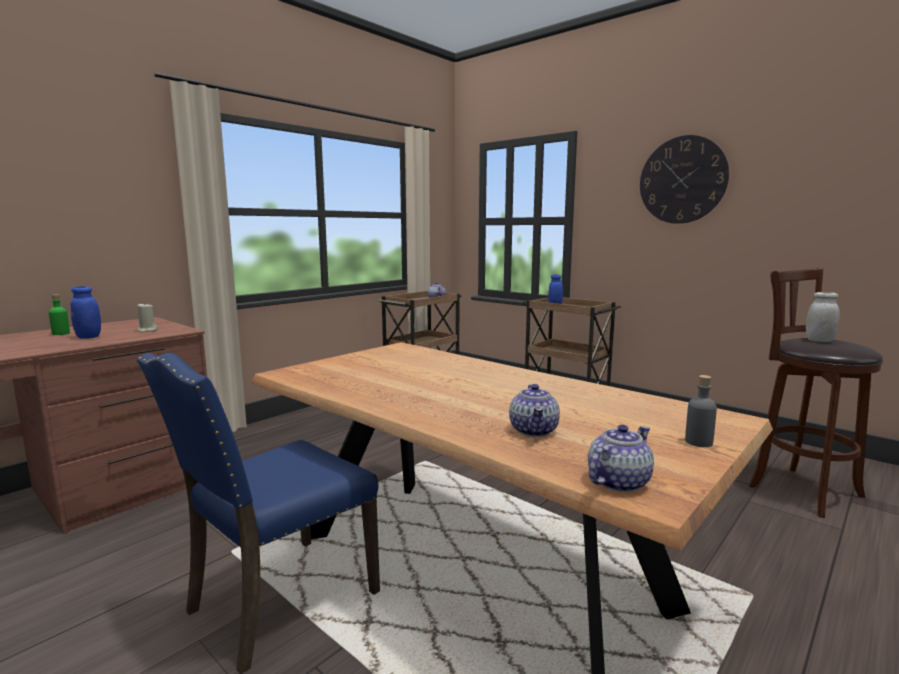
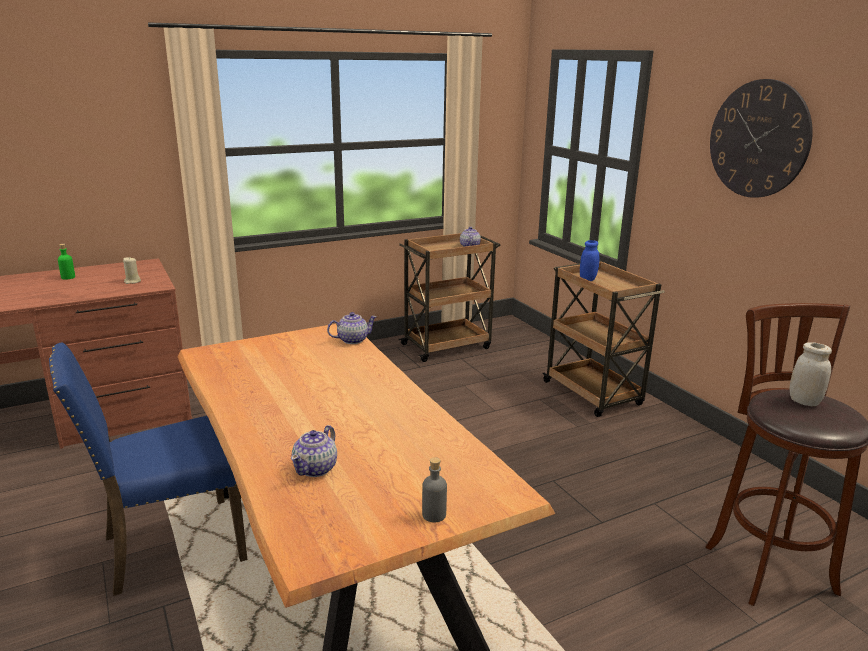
camera: 20 degrees right, 10 degrees up
(88, 337) = (83, 286): blue jar -> none
(617, 482) = (305, 539): teapot -> teapot (352, 340)

